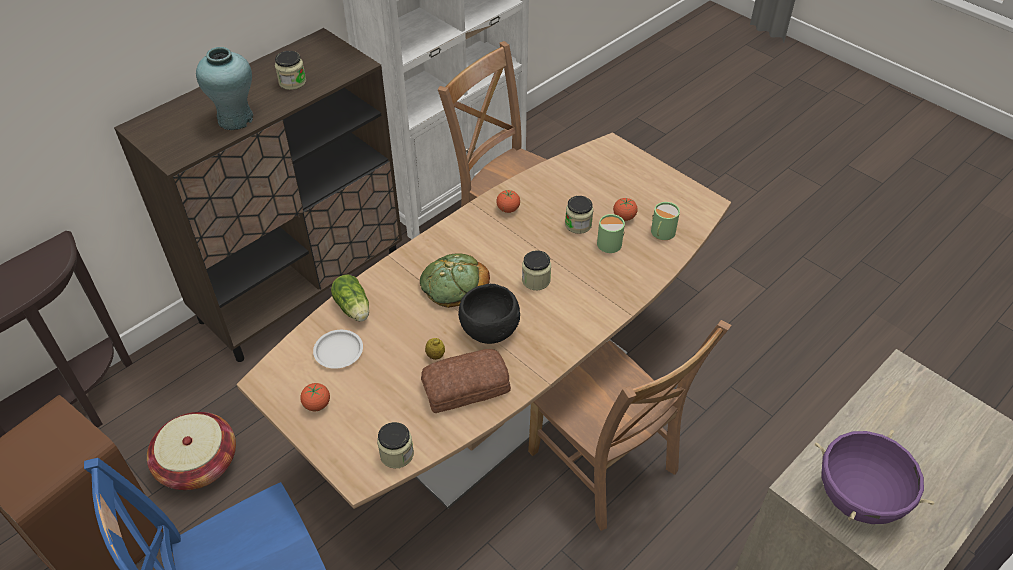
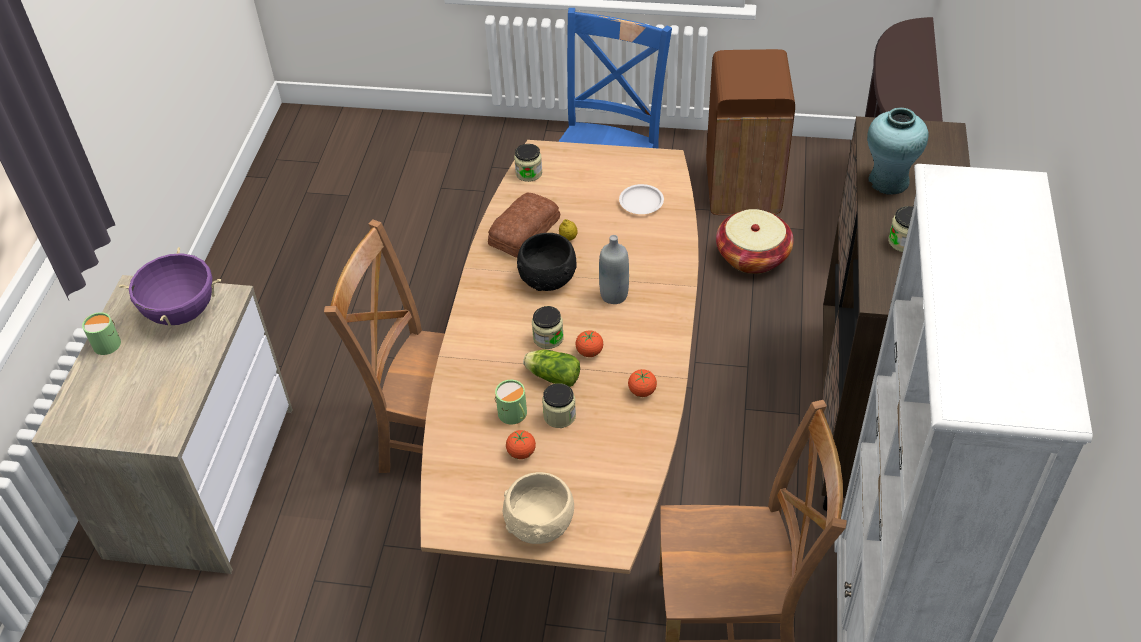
camera: 145 degrees right, 0 degrees up
(317, 404) = (614, 168): tomato -> tomato (589, 352)
(354, 309) = (668, 233): lettuce -> lettuce (551, 376)
(453, 283) = (614, 295): bread -> grey bottle
(645, 175) = (540, 524): none -> beige bowl
(661, 233) = (470, 456): green mug -> green mug (108, 342)

